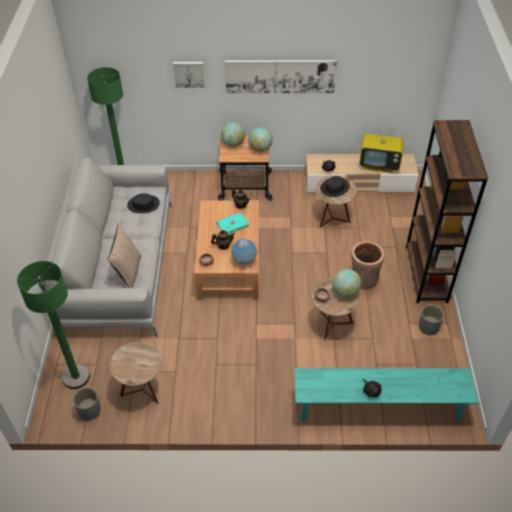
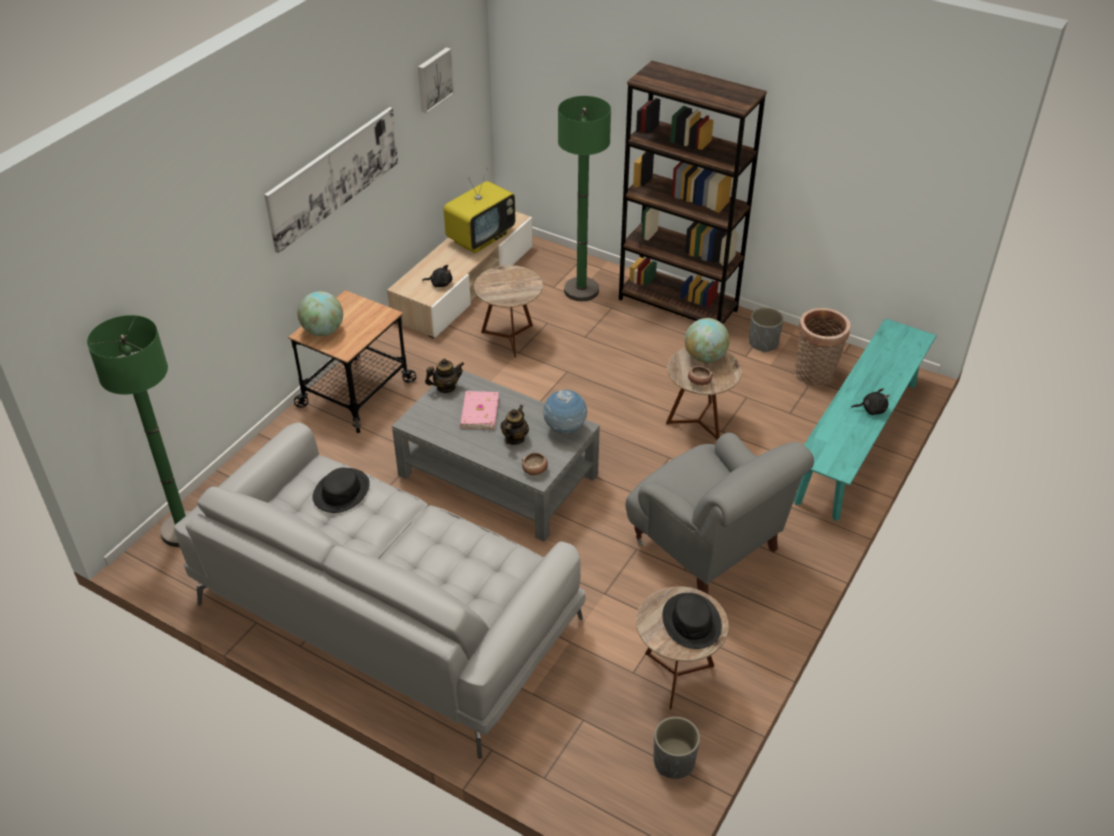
camera: 60 degrees left, 5 degrees down
(76, 377) = (592, 757): green floor lamp -> green floor lamp (581, 290)
(128, 272) = (481, 566): pillow -> none
(189, 74) = (222, 253): picture -> picture (433, 79)
(229, 261) = (497, 475): brown coffee table -> grey coffee table
(232, 224) = (478, 412): turquoise book -> pink book
(238, 368) = (708, 548): none -> grey armchair
(260, 149) = (366, 309): globe -> none
(334, 187) = (505, 284): black hat -> black hat (692, 621)
(363, 281) = (647, 362): basket -> basket (815, 376)

